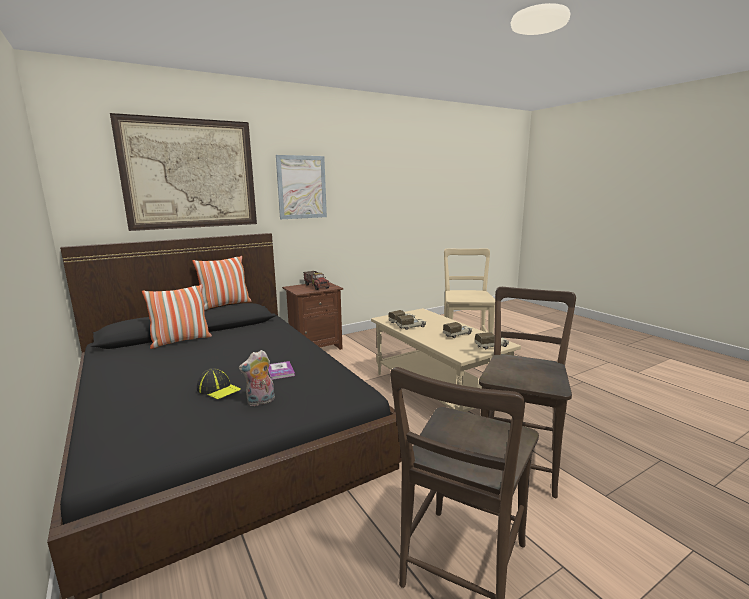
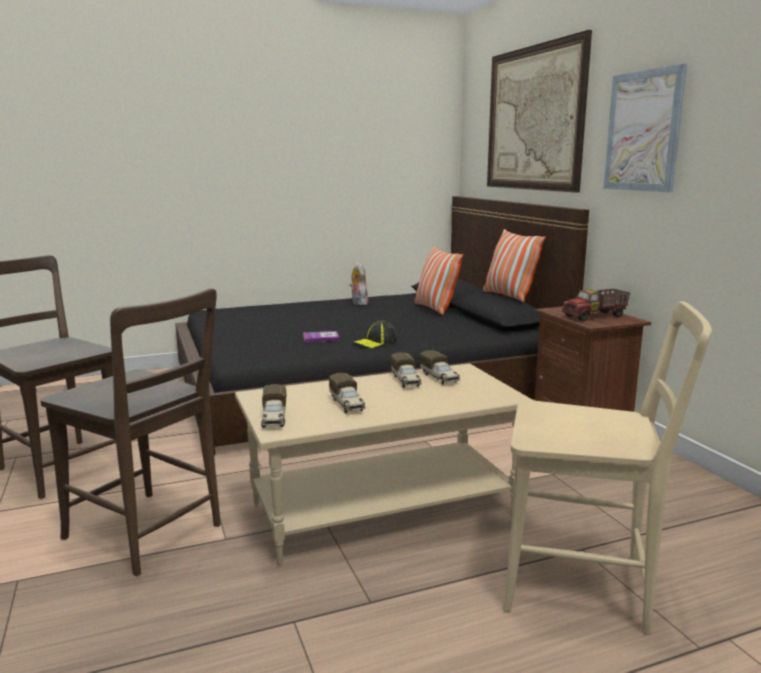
camera: 100 degrees right, 0 degrees up
(218, 389) = (294, 322): cap -> cap (375, 342)
(260, 402) = (257, 334): plush toy -> plush toy (358, 303)

